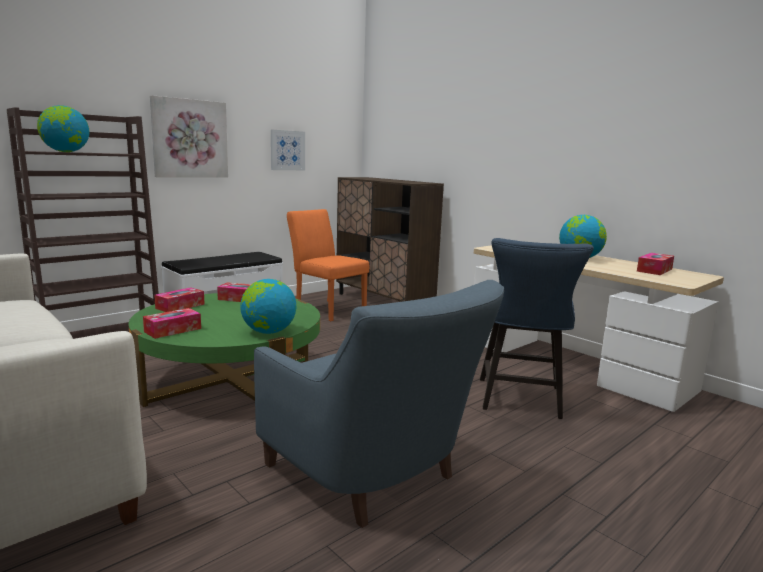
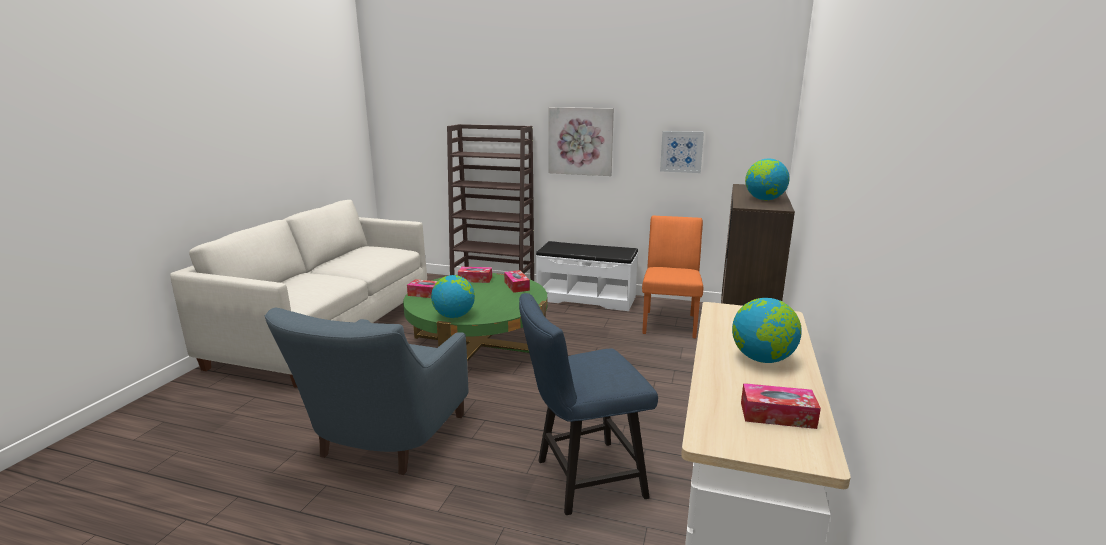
camera: 60 degrees right, 5 degrees up
(65, 152) = (479, 154): globe -> globe (764, 199)

